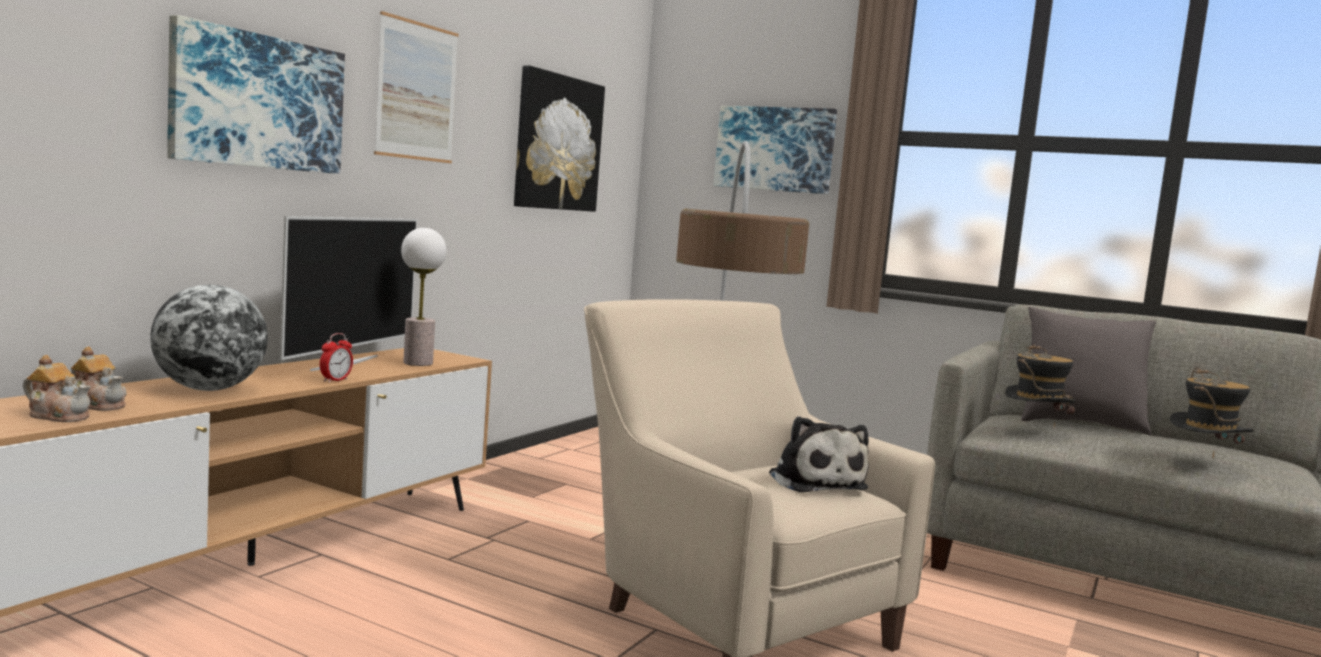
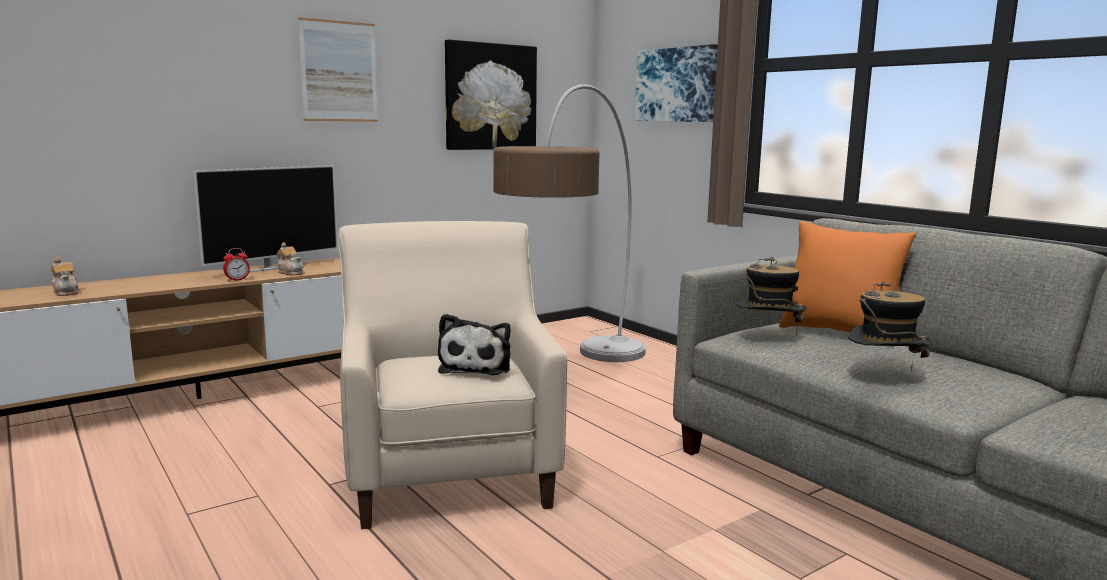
camera: 25 degrees right, 5 degrees up
(59, 416) = (31, 298): teapot -> teapot (291, 272)
(209, 389) = (147, 284): globe -> none
(258, 102) = (198, 93): picture -> none
(418, 363) = (322, 269): table lamp -> none
(1079, 424) = (838, 333): grey pillow -> orange pillow

